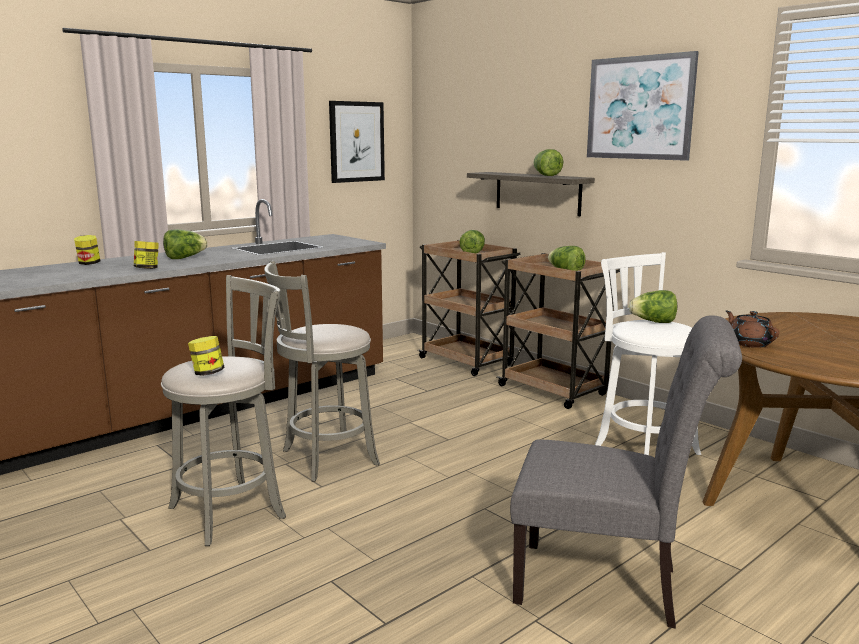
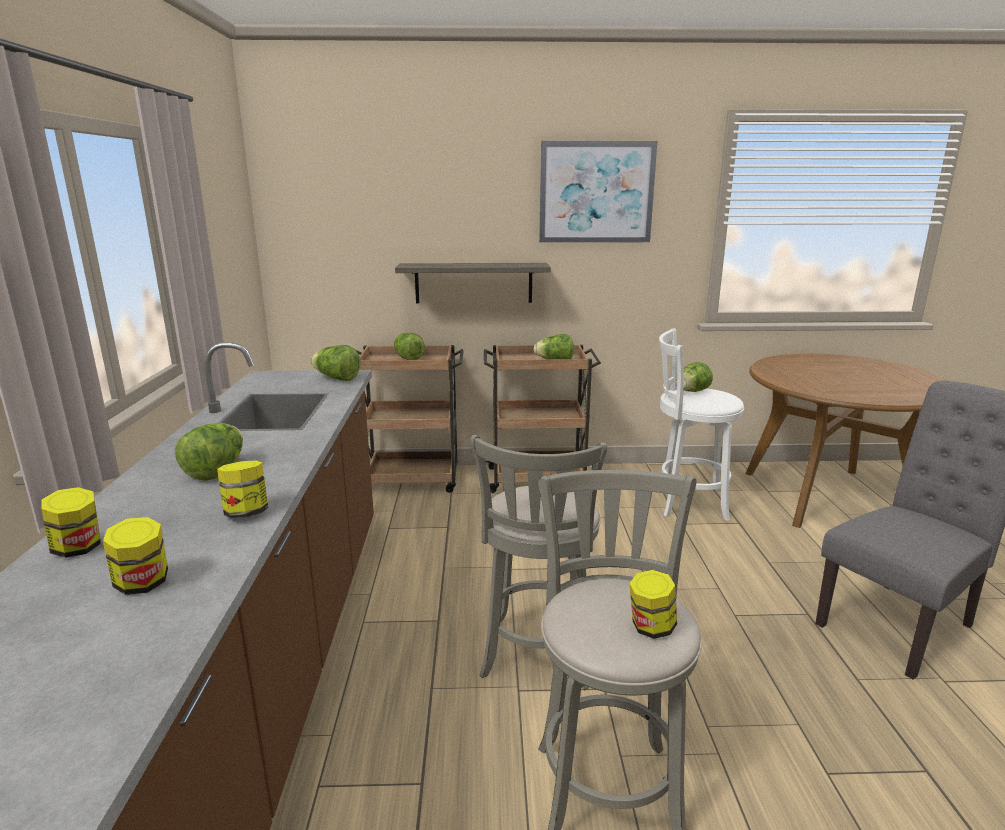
camera: 50 degrees left, 5 degrees up
(71, 273) = (143, 584): none -> jar
(356, 142) = (223, 236): picture -> none
(545, 175) = (496, 264): lettuce -> lettuce (337, 379)
(749, 343) = (836, 393): brown teapot -> none

